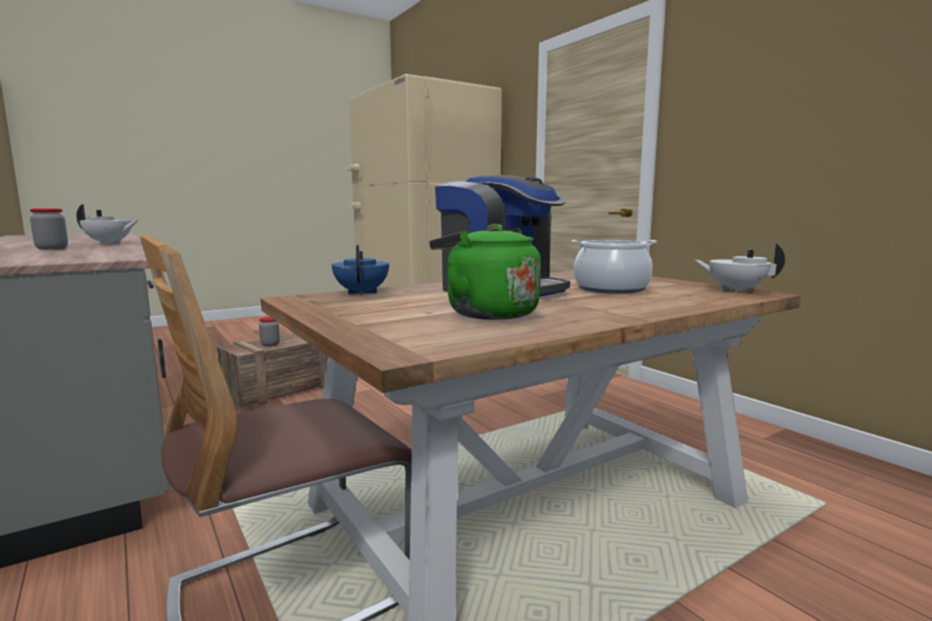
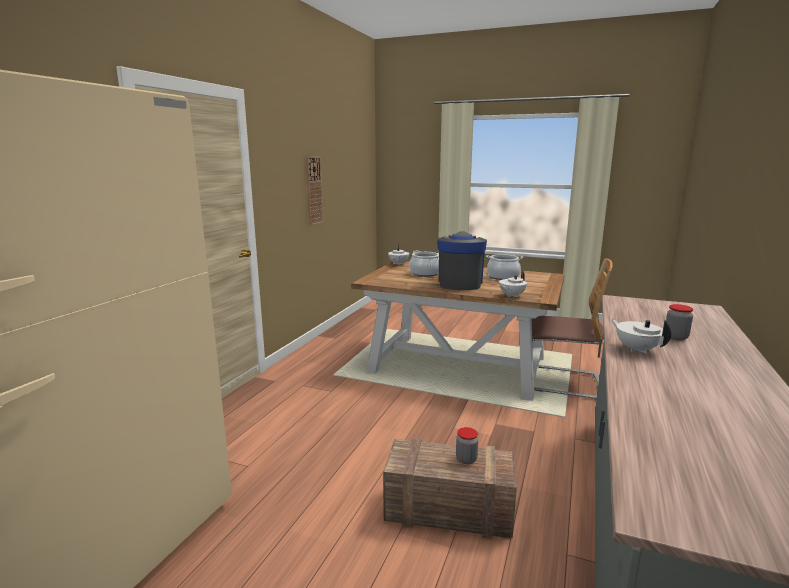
camera: 125 degrees left, 5 degrees up
(362, 293) = (511, 295): blue teapot -> white teapot
(487, 313) = (503, 277): green kettle -> cooking pot
(833, 121) = (314, 190): none -> wall clock

